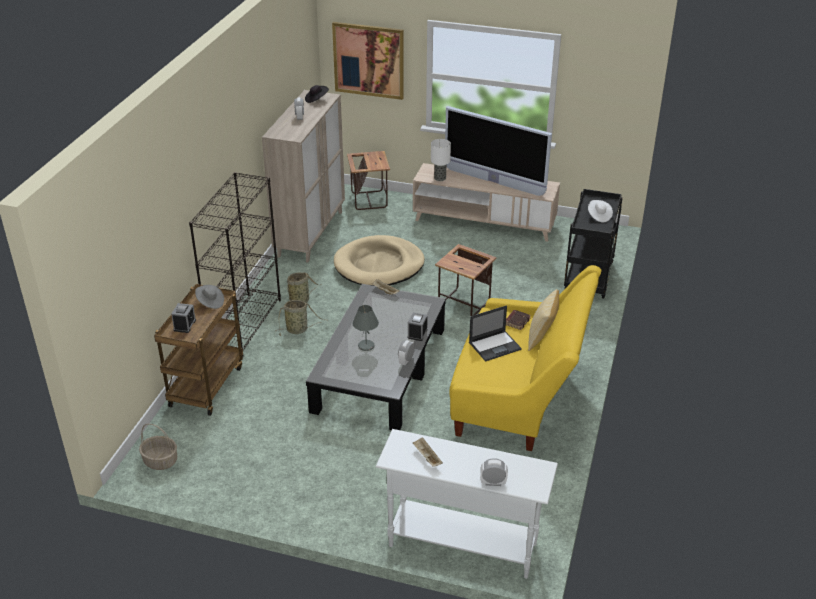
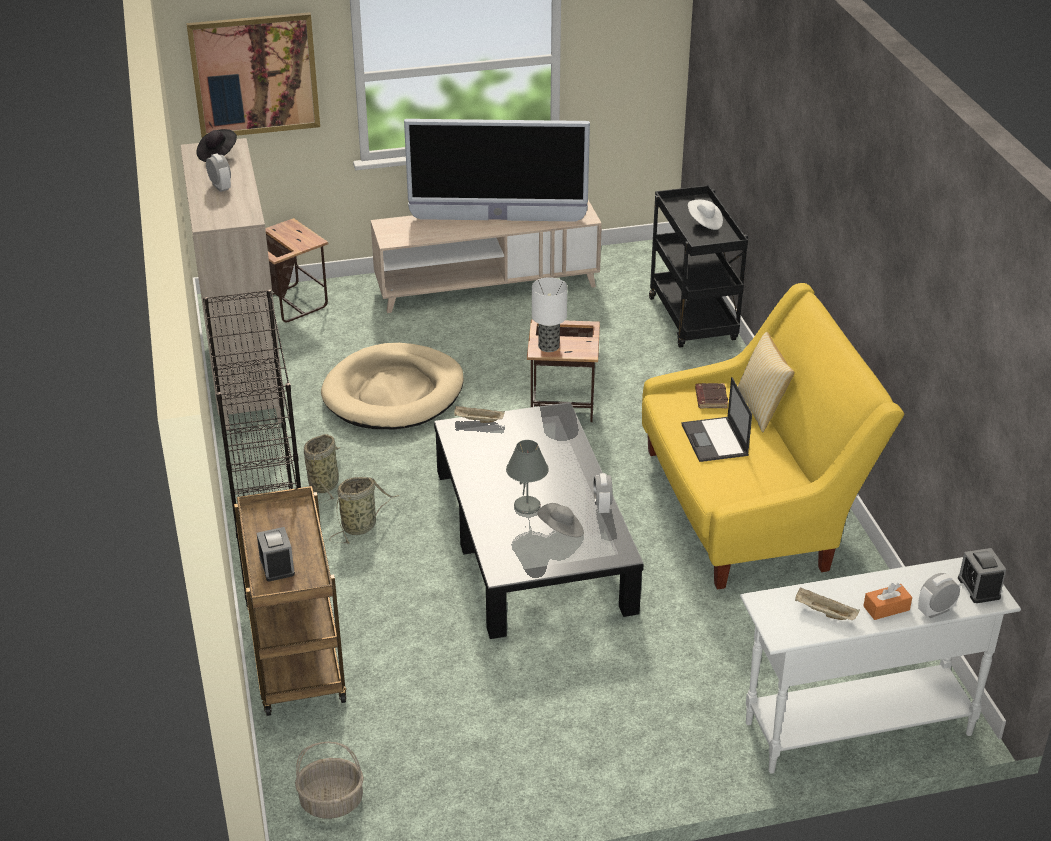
camera: 30 degrees left, 0 degrees up
(210, 302) = (282, 518): grey hat -> grey hat (561, 530)
(417, 333) = (580, 463): alarm clock -> alarm clock (978, 588)
(439, 178) = (416, 235): table lamp -> table lamp (548, 346)
(465, 469) = (886, 608): none -> orange tissue box
(495, 346) = (715, 440): laptop -> laptop turned 135 degrees clockwise

